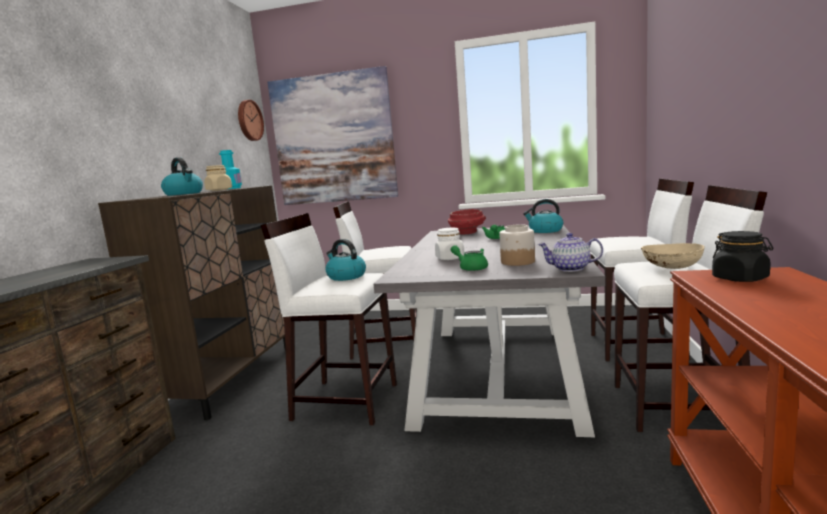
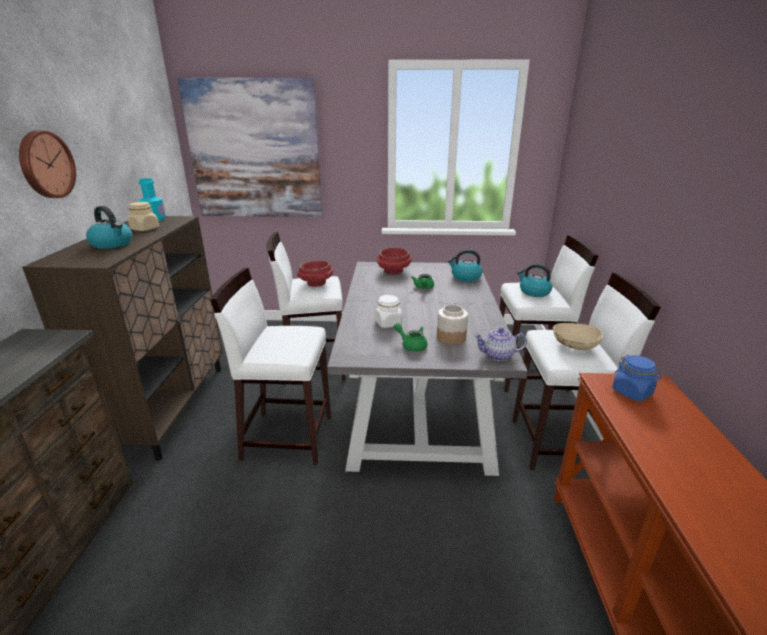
camera: 10 degrees left, 15 degrees up
(249, 120) = (160, 126): wall clock -> wall clock (45, 165)
(346, 276) = (289, 335): kettle -> kettle (534, 292)
(386, 249) = (316, 284): none -> red bowl
(740, 278) = (632, 392): black jar -> blue jar

